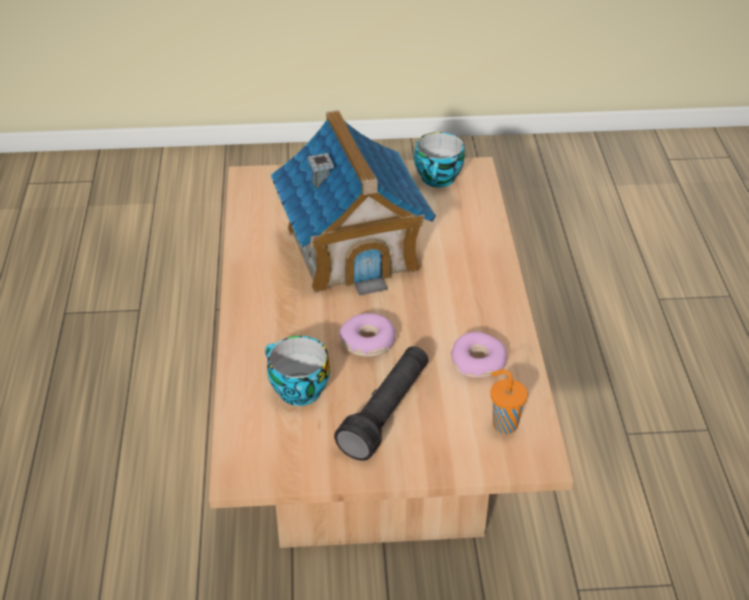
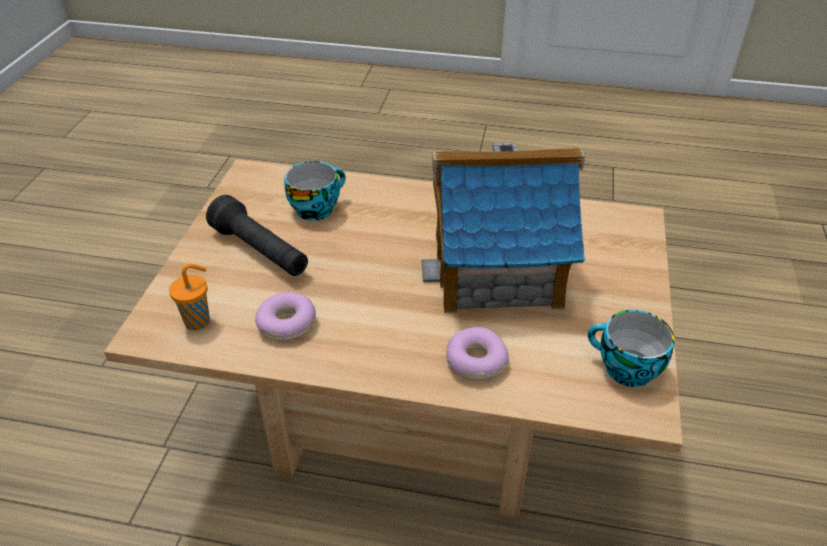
camera: 105 degrees right, 0 degrees up
(368, 342) = (353, 256): donut -> donut (475, 361)

